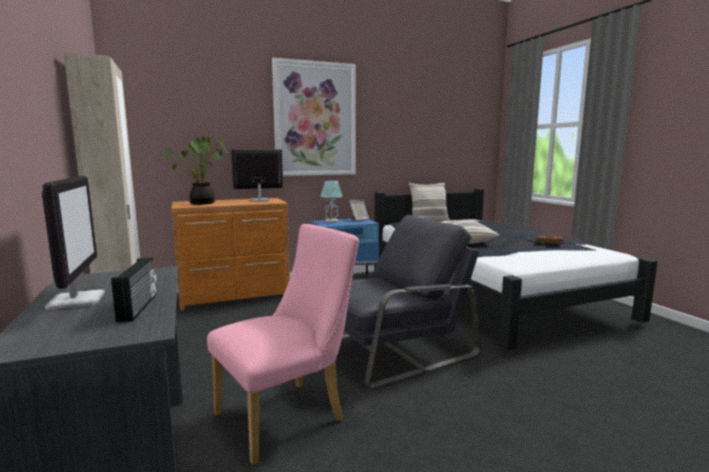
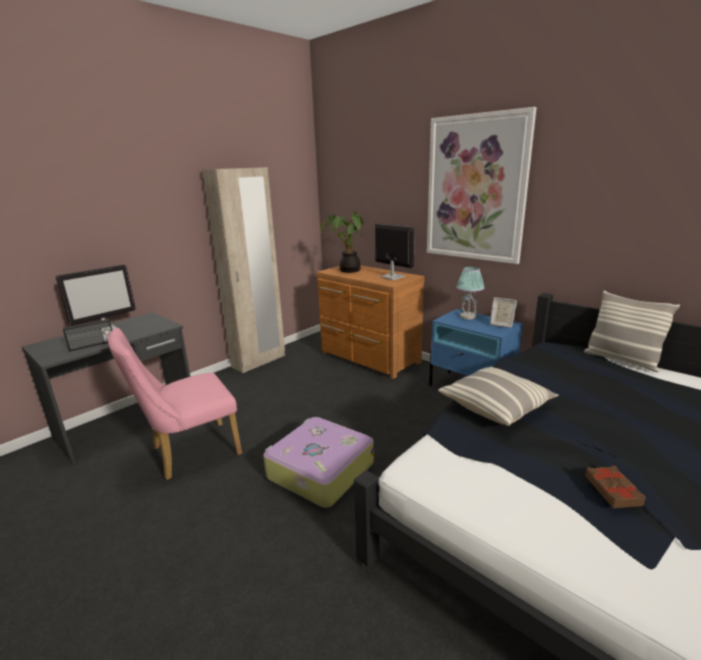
camera: 65 degrees right, 10 degrees up
(288, 415) = (189, 453): pink chair -> pink chair turned 120 degrees clockwise
(393, 349) = (319, 470): grey armchair -> suitcase

